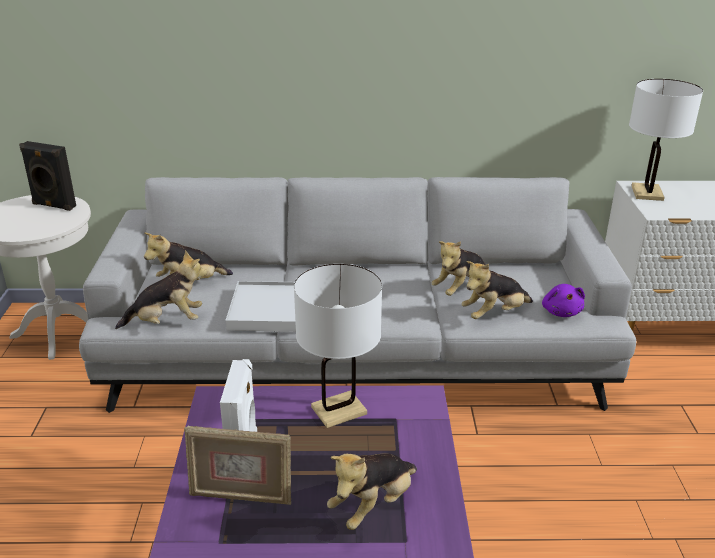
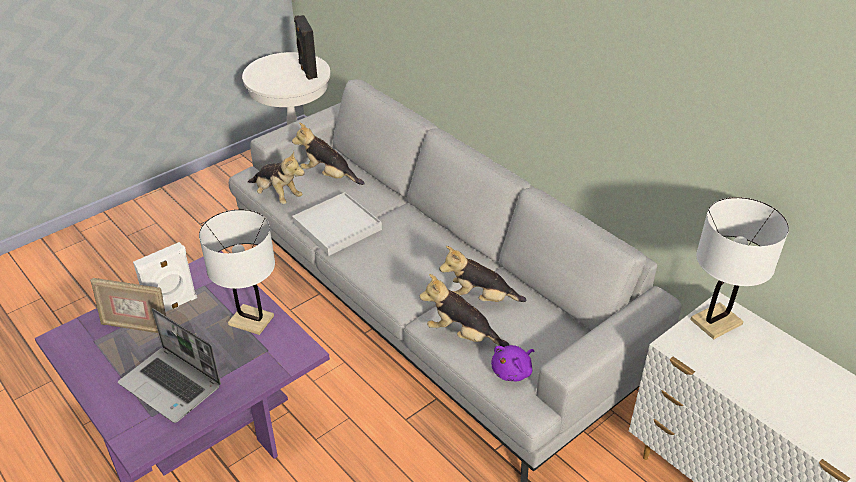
camera: 50 degrees right, 10 degrees up
(241, 496) = (136, 327): picture frame -> picture frame turned 45 degrees counterclockwise
(373, 505) = (172, 385): plush toy -> laptop

